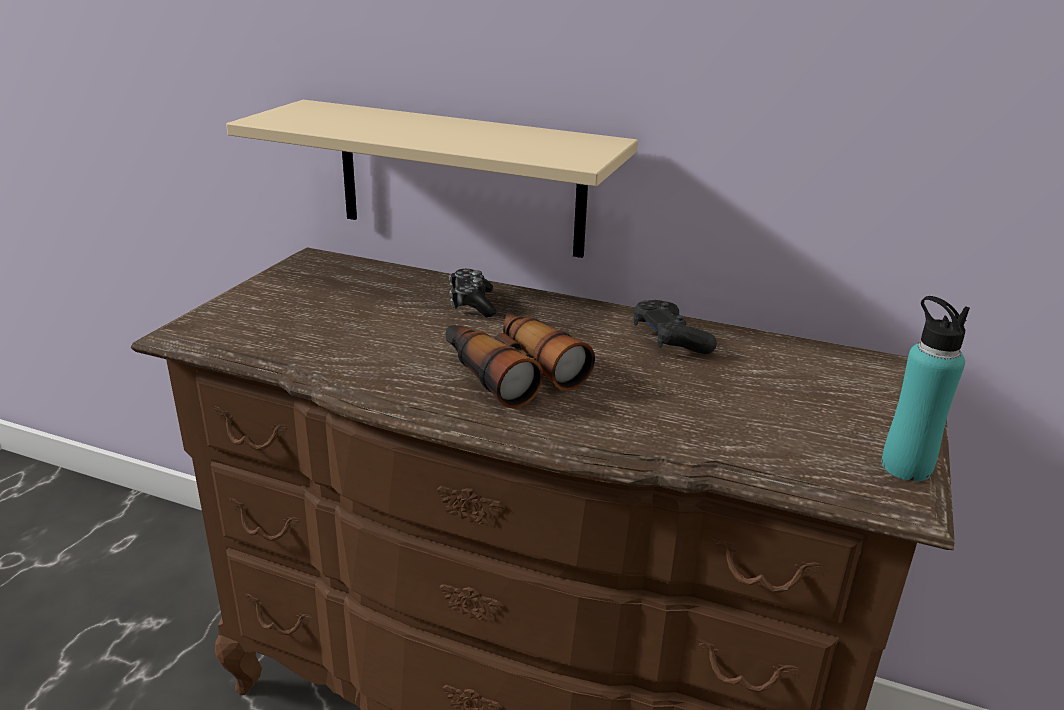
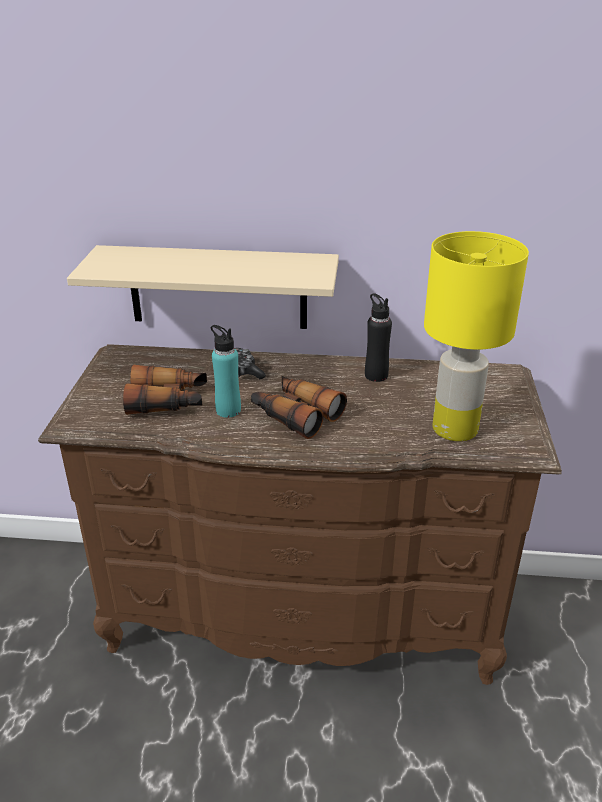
camera: 15 degrees left, 5 degrees up
(335, 325) = (168, 401): none -> binoculars
(670, 339) = (376, 375): black game controller -> black bottle
(768, 438) = (455, 430): none -> yellow table lamp
(906, 466) = (529, 433): turquoise bottle -> turquoise bottle (228, 410)

